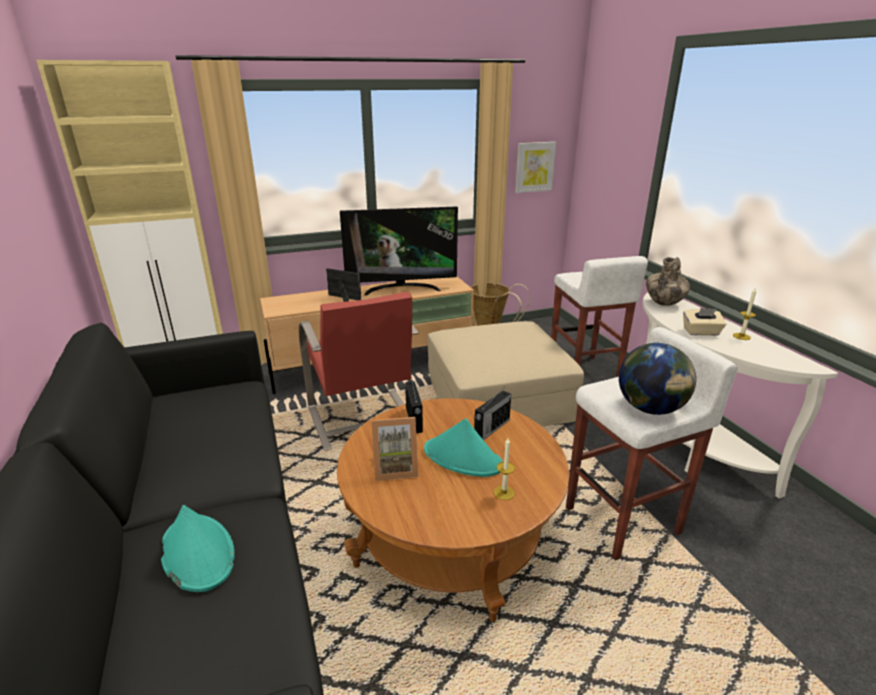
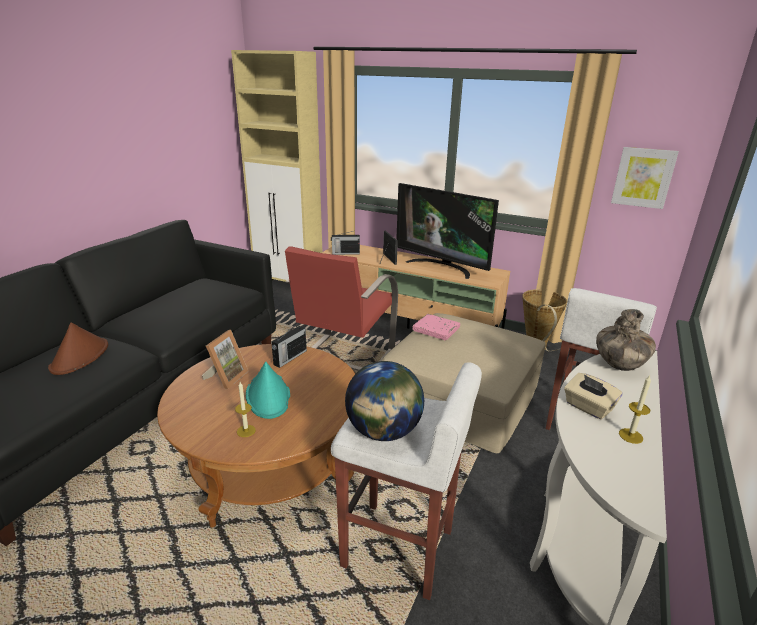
camera: 45 degrees right, 0 degrees up
(197, 553) = (80, 357): turquoise hat -> brown hat
(395, 468) = (226, 377): picture frame -> picture frame turned 105 degrees counterclockwise
(464, 343) = (436, 330): none -> pink book
(491, 429) = (320, 391): radio -> radio (345, 253)

